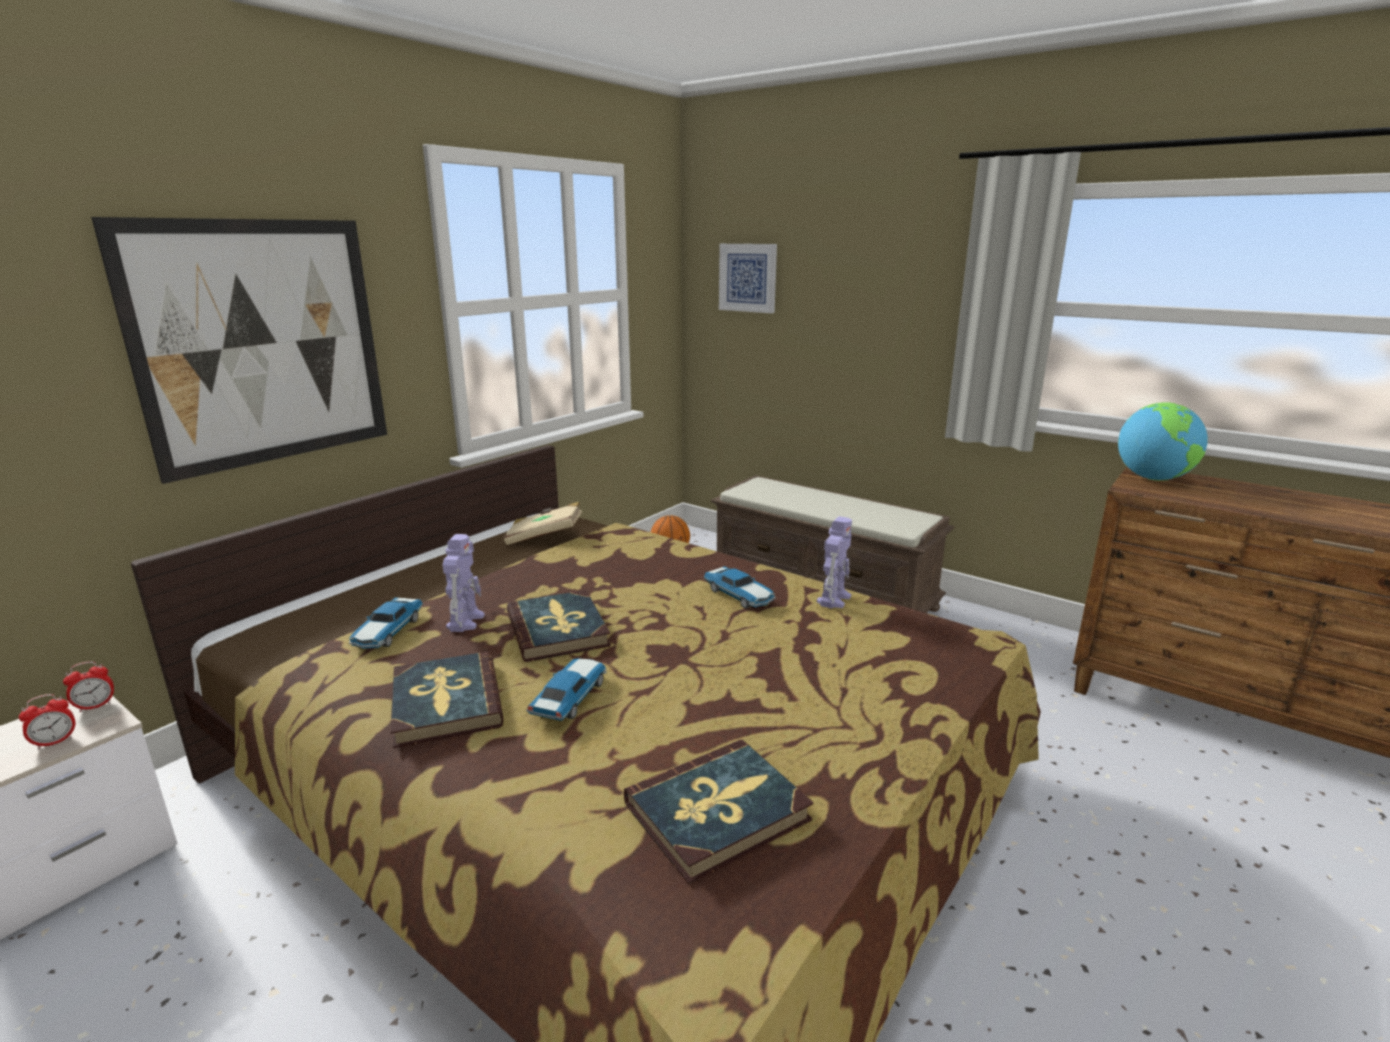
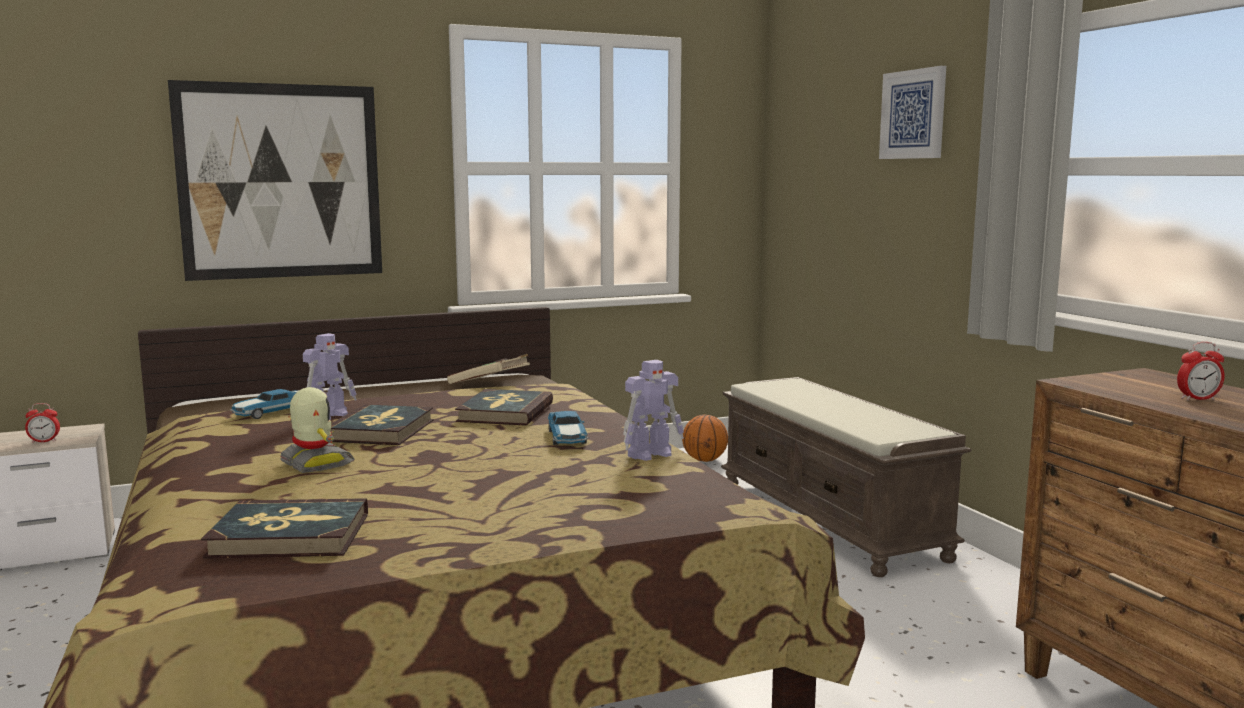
camera: 30 degrees right, 10 degrees down
(95, 706) = (86, 430): alarm clock -> alarm clock (1198, 399)
(445, 703) = (235, 450): book -> book (505, 412)
(570, 697) = (315, 463): toy car -> toy robot
(748, 278) = (812, 152): picture -> picture (913, 114)
(1153, 478) = (1136, 379): globe -> none

